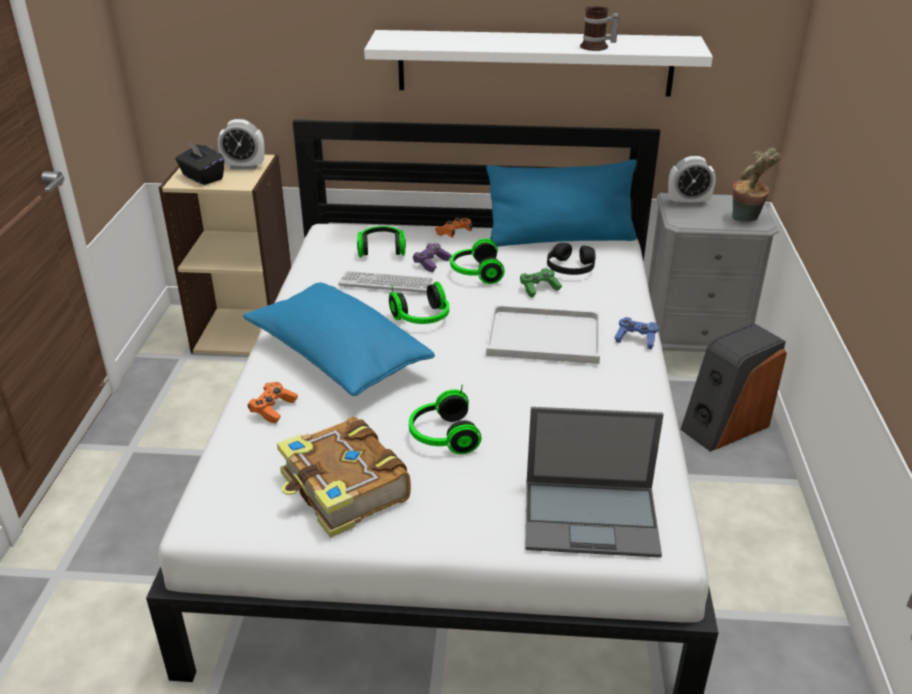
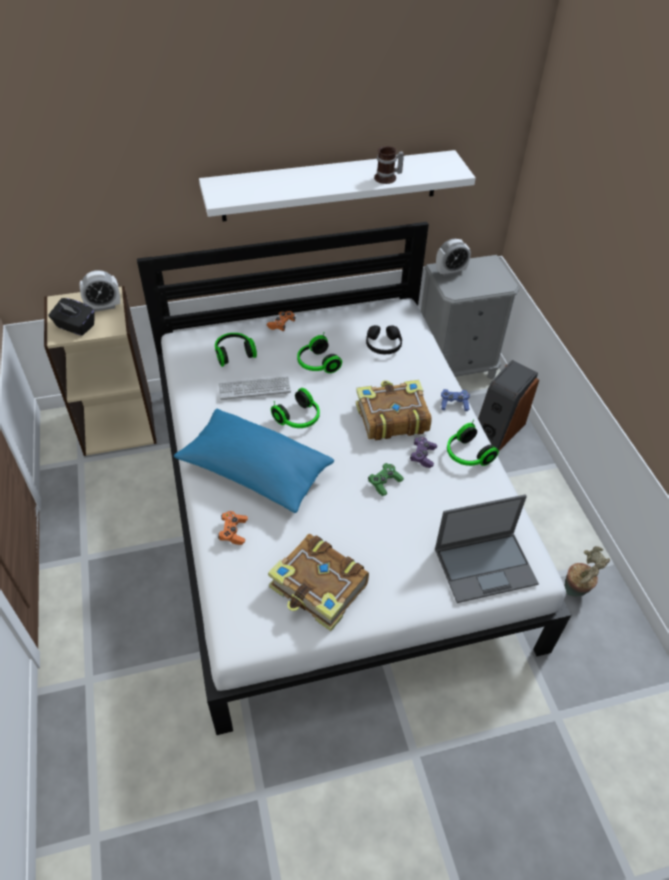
camera: 20 degrees left, 15 degrees up
(431, 263) = (279, 360): purple game controller -> purple game controller (423, 456)
(442, 436) = (362, 524): headphones -> headphones (466, 455)
(539, 288) = (370, 371): green game controller -> green game controller (384, 483)
(541, 337) = (391, 417): white tray -> book
(560, 239) = (362, 315): blue pillow -> none
(746, 219) = (496, 282): potted plant -> potted plant (576, 591)

